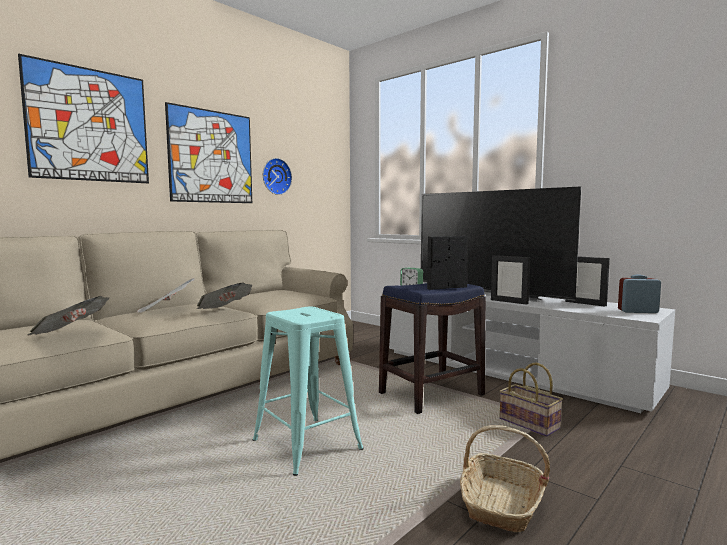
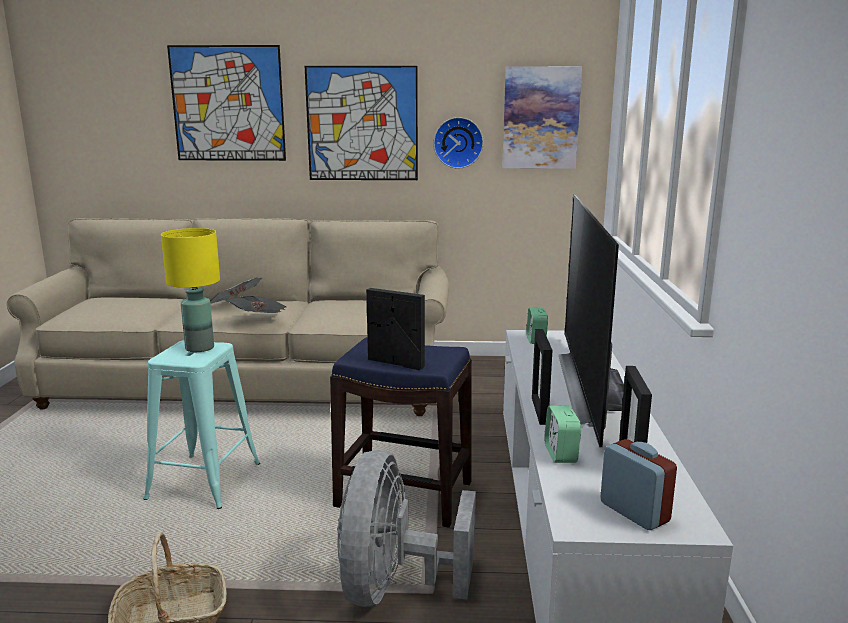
camera: 50 degrees right, 10 degrees up
(70, 335) = (116, 316): newspaper -> none
(302, 311) = (199, 348): none -> yellow table lamp
(319, 163) = (540, 118): none -> picture
(531, 424) = (394, 587): basket -> grey fan
(566, 308) = (560, 454): none -> alarm clock

